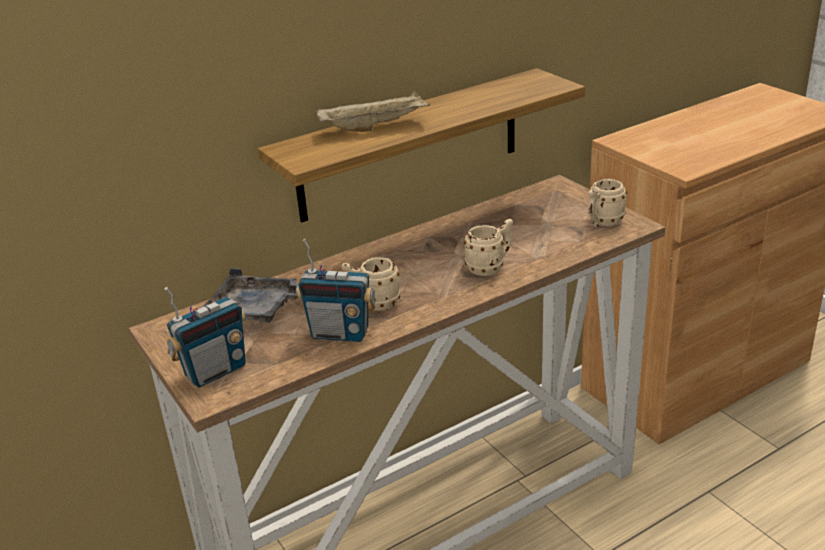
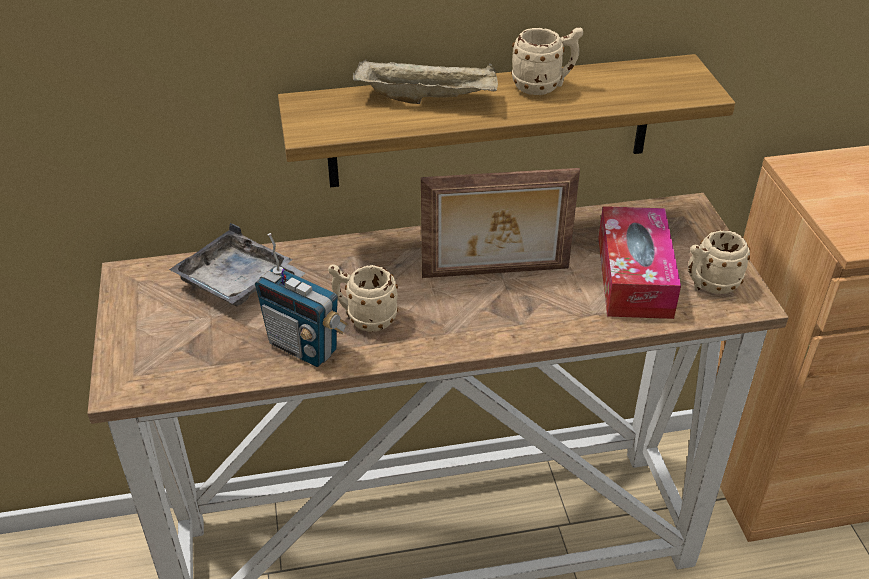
camera: 20 degrees right, 10 degrees up
(215, 371) = (147, 352): radio -> none
(451, 254) = (496, 274): none -> picture frame
(490, 267) = (529, 309): beige mug -> beige mug (544, 86)
(549, 231) = (634, 276): none -> tissue box

